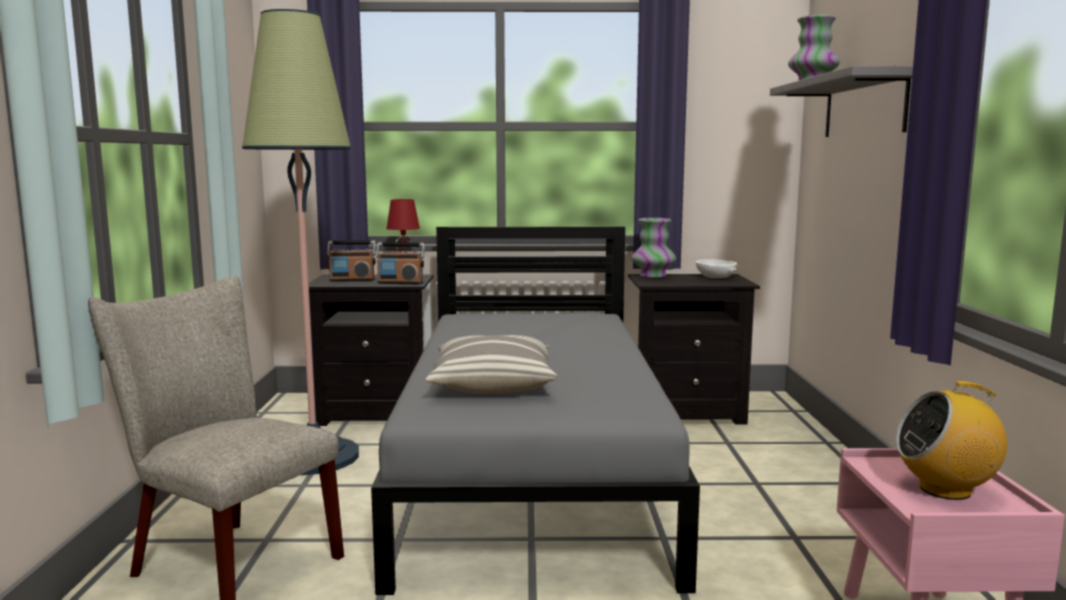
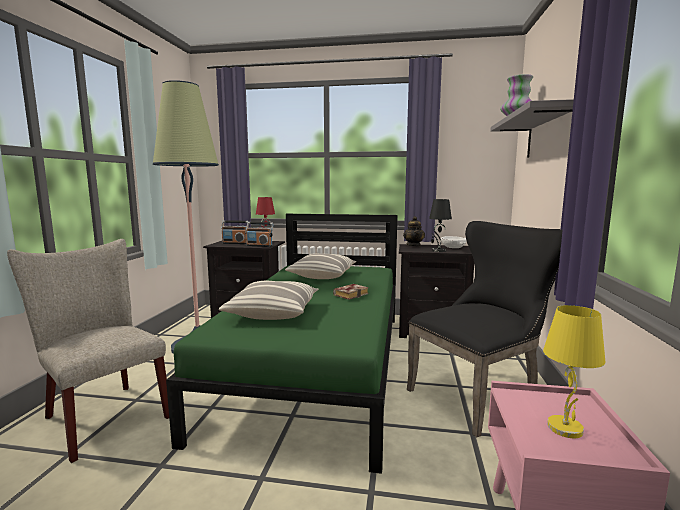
camera: 10 degrees right, 0 degrees up
(519, 329) = (322, 276): none -> pillow
(533, 471) = (318, 365): grey bed -> green bed
(589, 354) = (351, 294): none -> book
(653, 276) = (413, 245): vase -> teapot
(698, 283) = (438, 251): none -> black table lamp
(787, 491) = (479, 394): none -> black chair
(945, 489) = (566, 429): radio -> yellow table lamp

